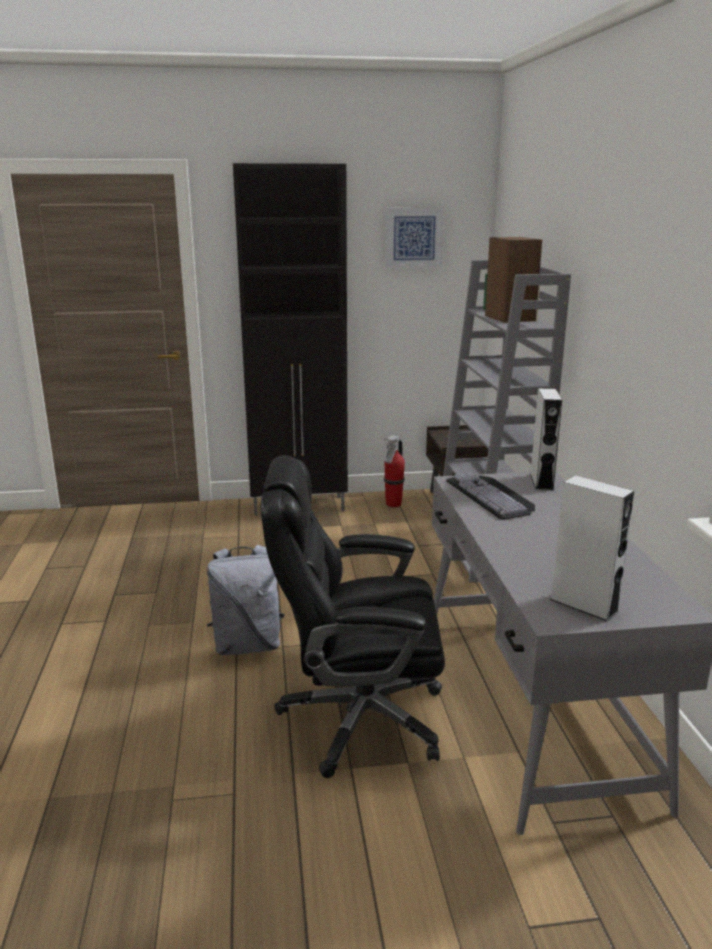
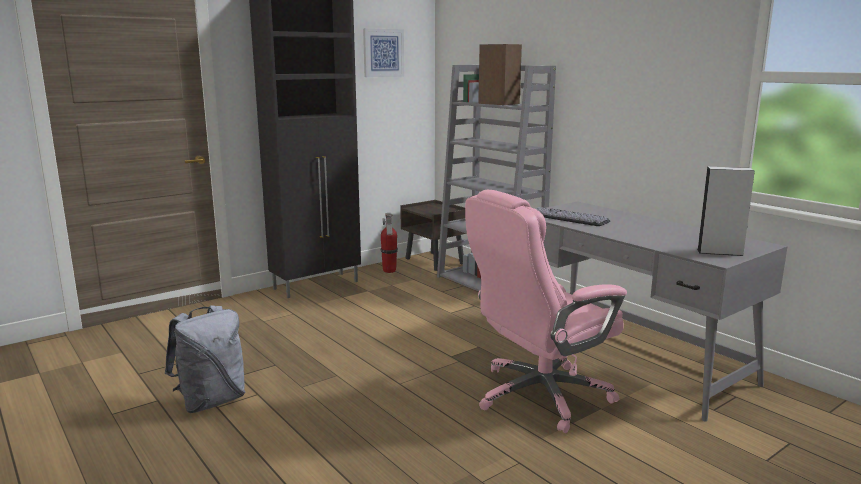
camera: 30 degrees left, 5 degrees down
(247, 645) = (402, 377): grey backpack -> grey backpack (211, 401)
(358, 718) = (539, 395): black office chair -> pink office chair
(541, 481) = (582, 207): grey speaker -> none

